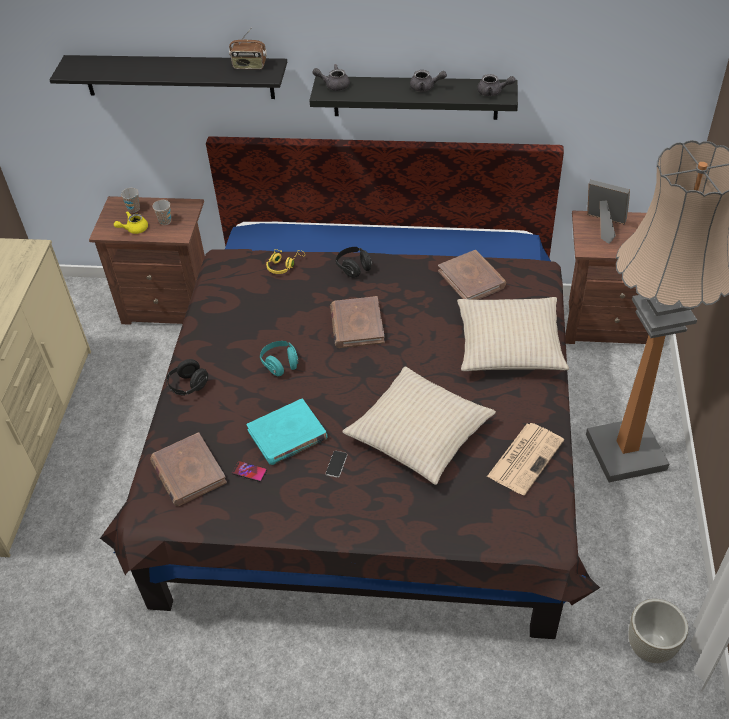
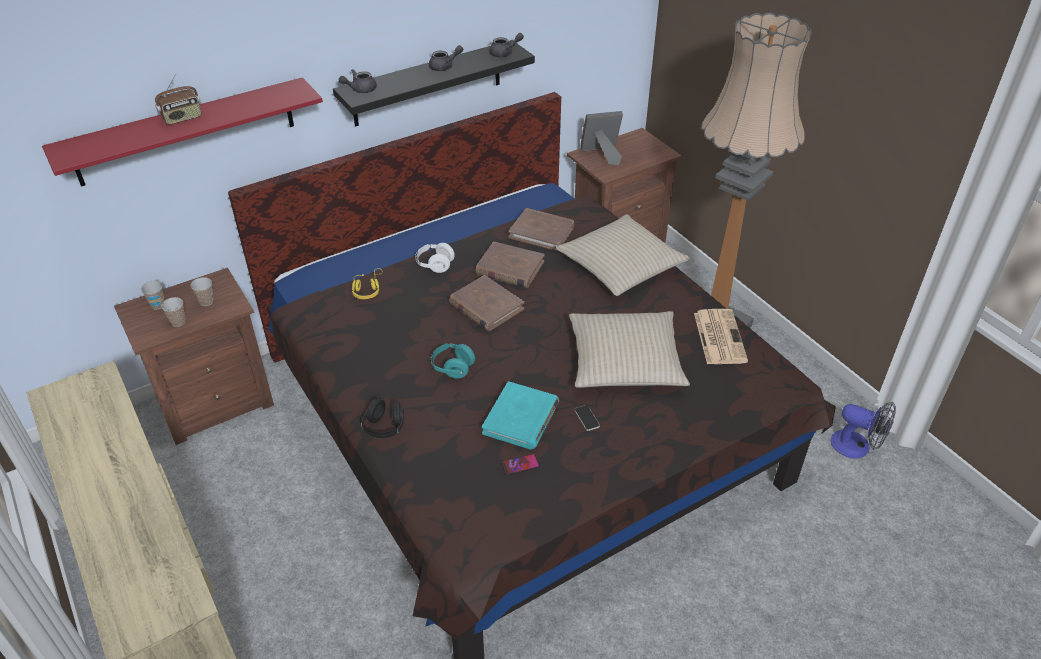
camera: 40 degrees left, 5 degrees down
(134, 229) = (178, 322): yellow teapot -> cup
(178, 76) = (185, 132): black shelf -> red shelf
(188, 472) = (464, 497): brown book -> brown book (509, 268)
(249, 66) = (273, 93): radio -> radio (182, 118)
(354, 268) = (435, 265): black headphones -> white headphones
(650, 646) = (857, 447): grey planter -> fan

